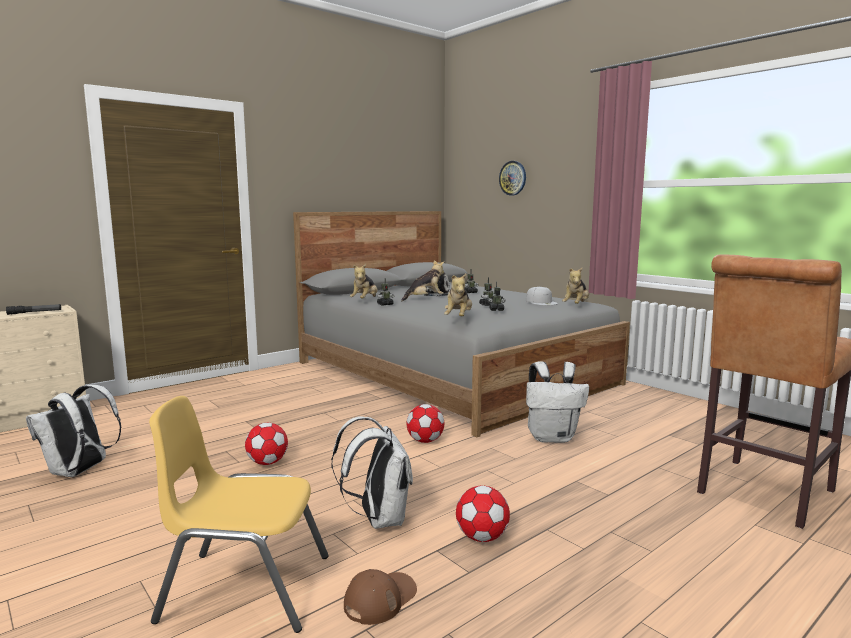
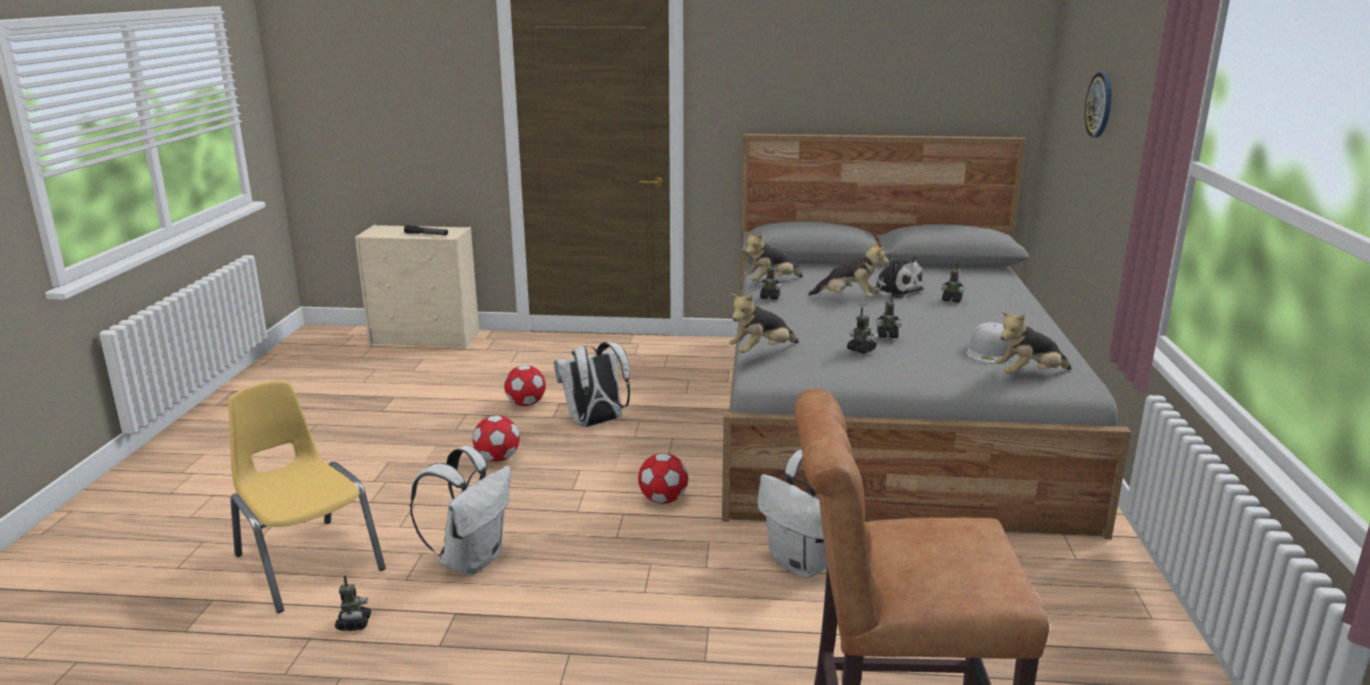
camera: 45 degrees right, 10 degrees up
(79, 472) = (379, 407): white backpack -> white backpack (595, 423)
(380, 599) = (354, 624): brown cap -> toy robot
(482, 537) = (506, 625): football -> football (526, 404)

